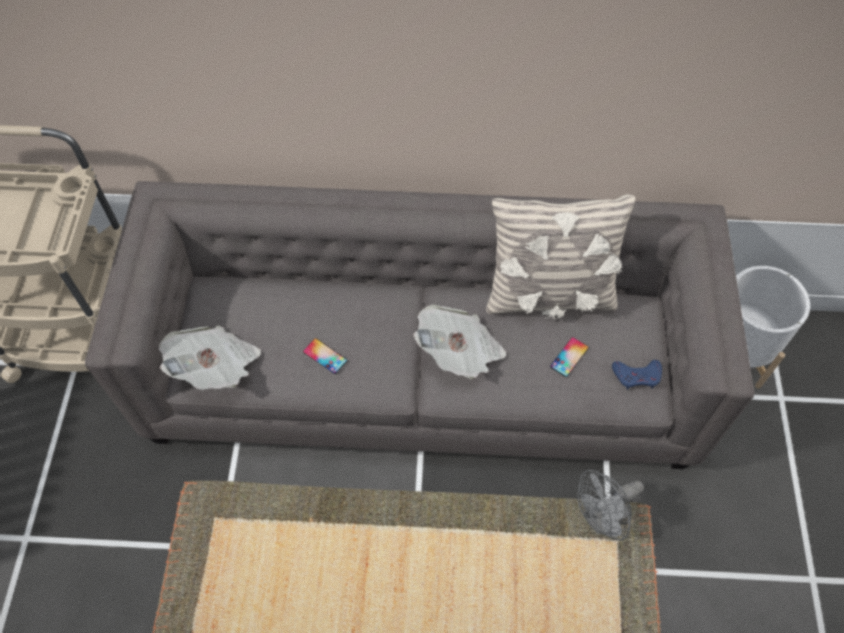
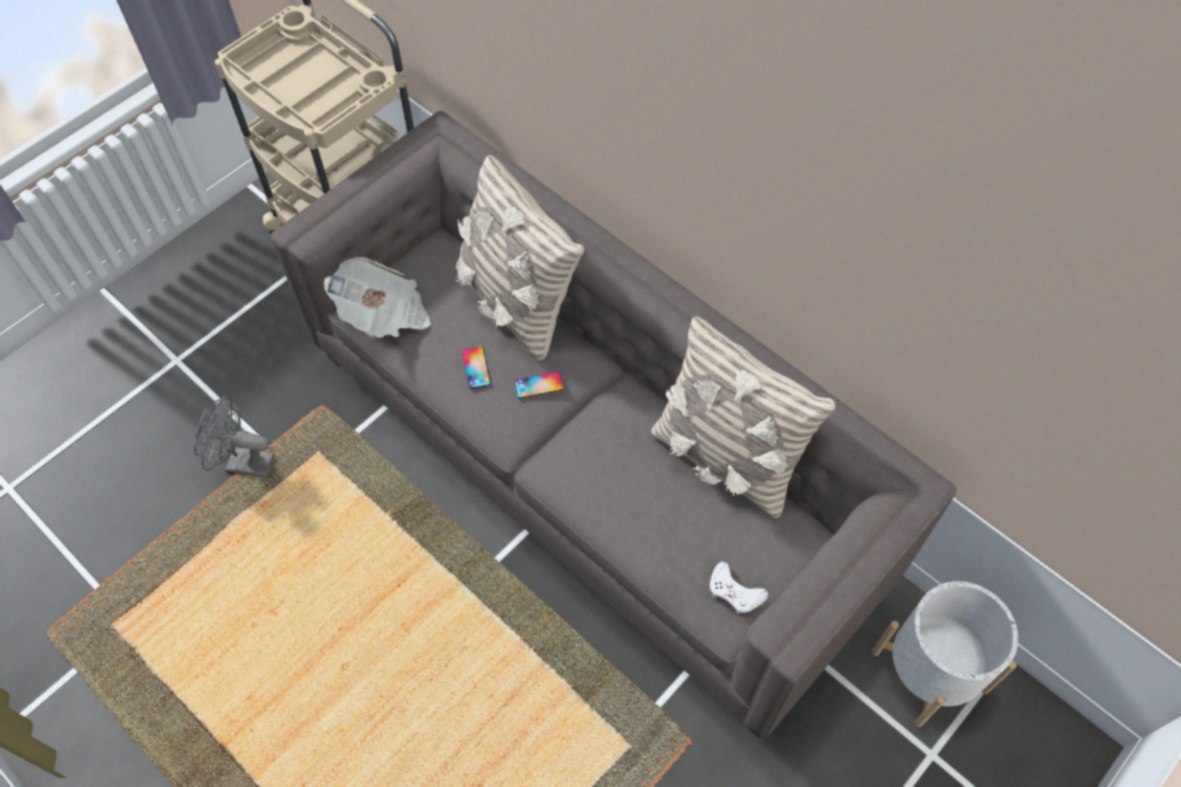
camera: 40 degrees right, 0 degrees up
(308, 291) = (515, 303): none -> beige pillow
(460, 352) = (592, 449): newspaper -> none
(569, 357) = (686, 526): phone -> phone (538, 385)
(601, 519) = (634, 715): grey fan -> grey fan (242, 463)
(637, 376) = (735, 592): blue game controller -> white game controller

